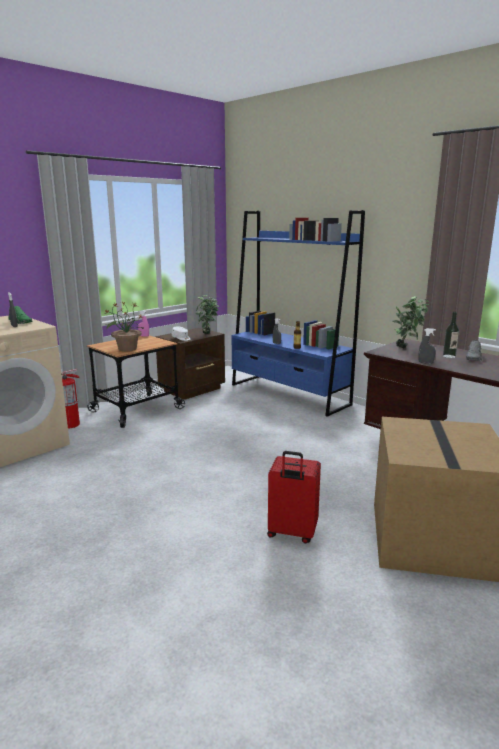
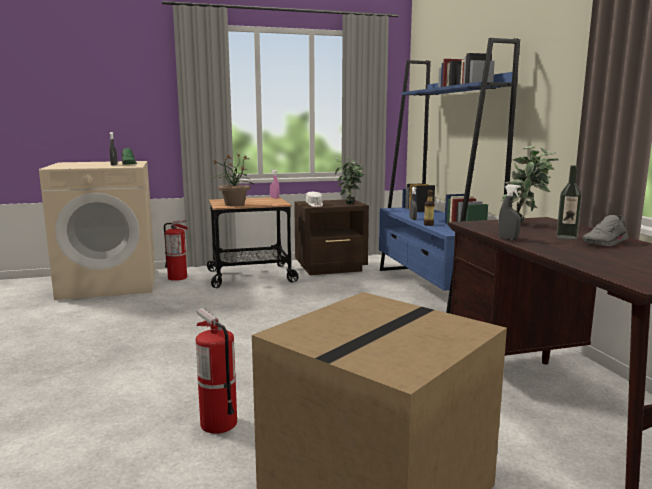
camera: 30 degrees right, 5 degrees down
(292, 533) = (218, 423): red suitcase -> fire extinguisher

